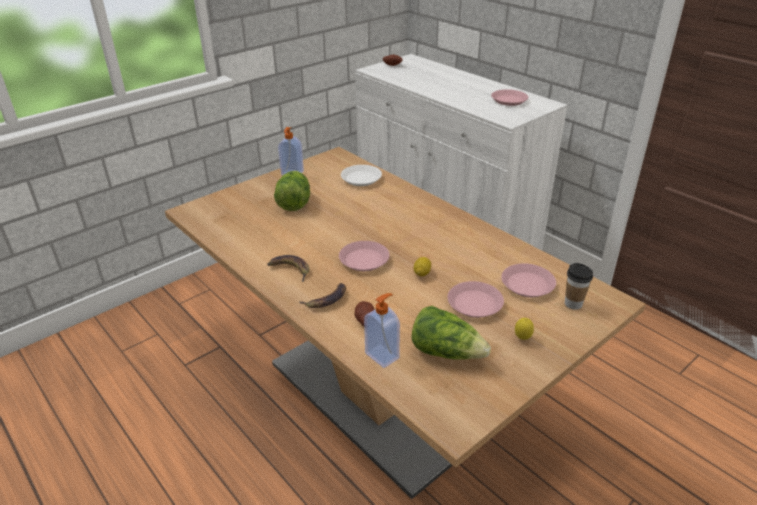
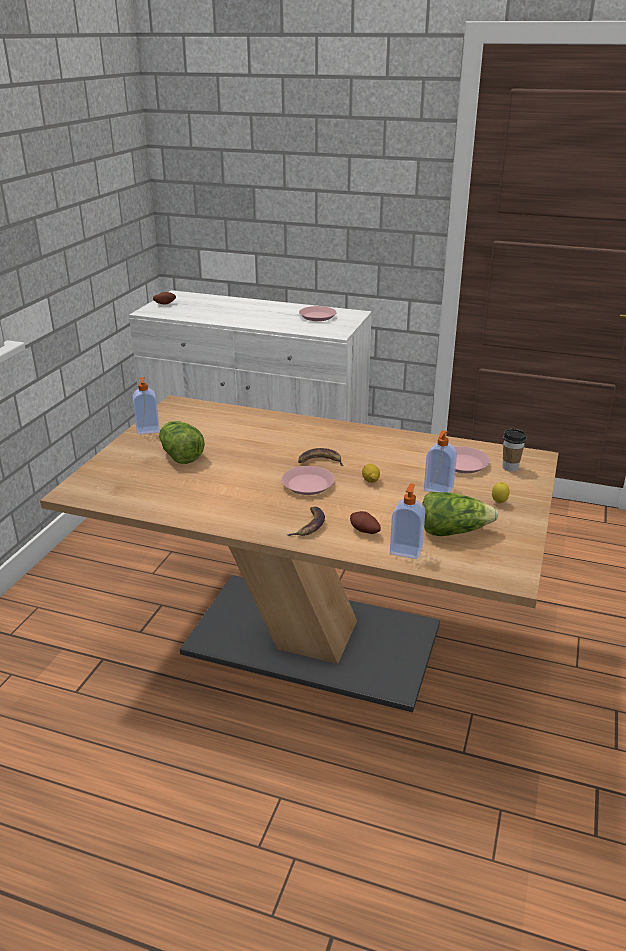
camera: 30 degrees left, 5 degrees down
(290, 269) = (246, 512): banana -> banana (320, 461)
(361, 179) = (227, 418): white plate -> none
(475, 303) = (438, 490): pink plate -> soap dispenser

